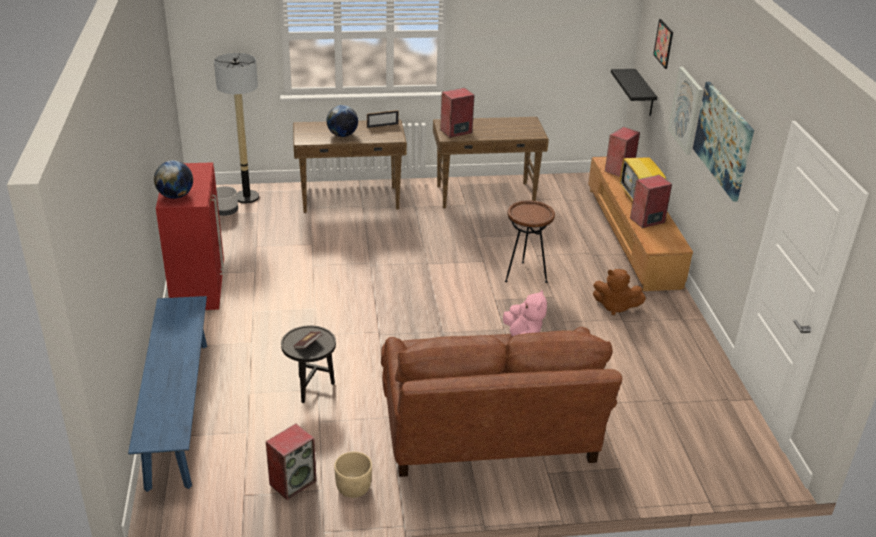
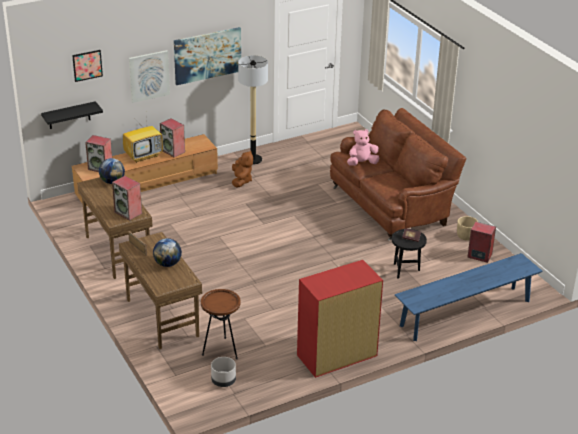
camera: 110 degrees left, 0 degrees up
(175, 196) = (360, 277): globe -> globe (112, 182)
(247, 197) = (189, 378): floor lamp -> floor lamp (253, 159)
(524, 275) = (226, 217): brown side table -> brown side table (221, 350)

